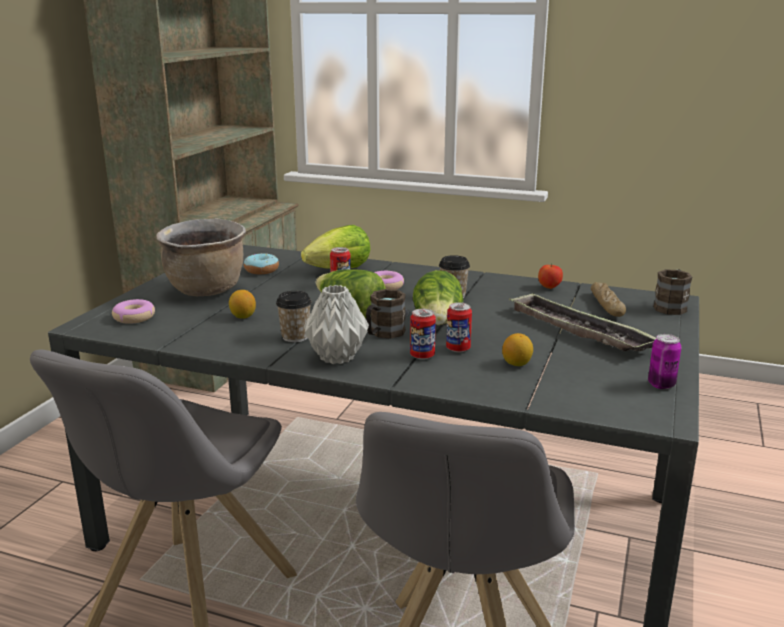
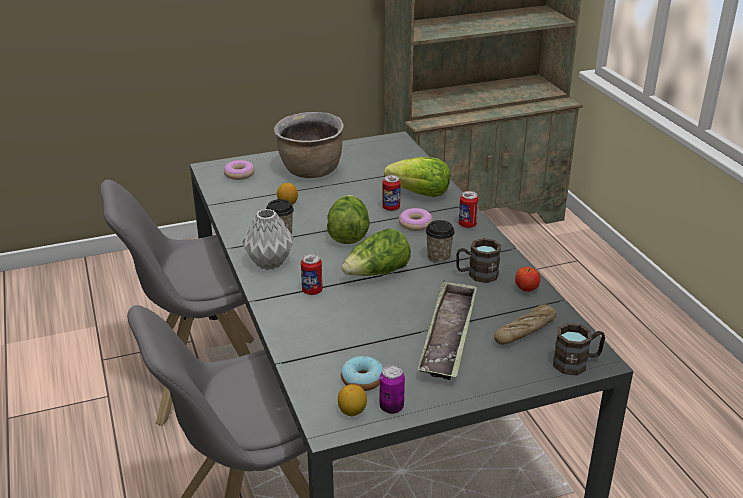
camera: 50 degrees right, 10 degrees up
(261, 270) = (373, 169): donut -> donut (362, 380)
(383, 334) = (328, 261): brown mug -> brown mug (476, 274)
(458, 349) = (342, 299): can -> can (467, 225)
(517, 364) = (347, 332): lemon -> lemon (352, 411)

